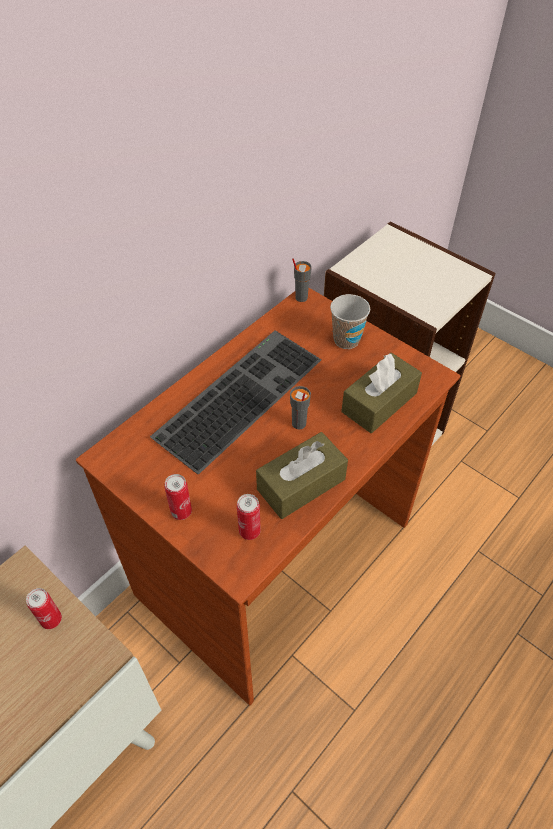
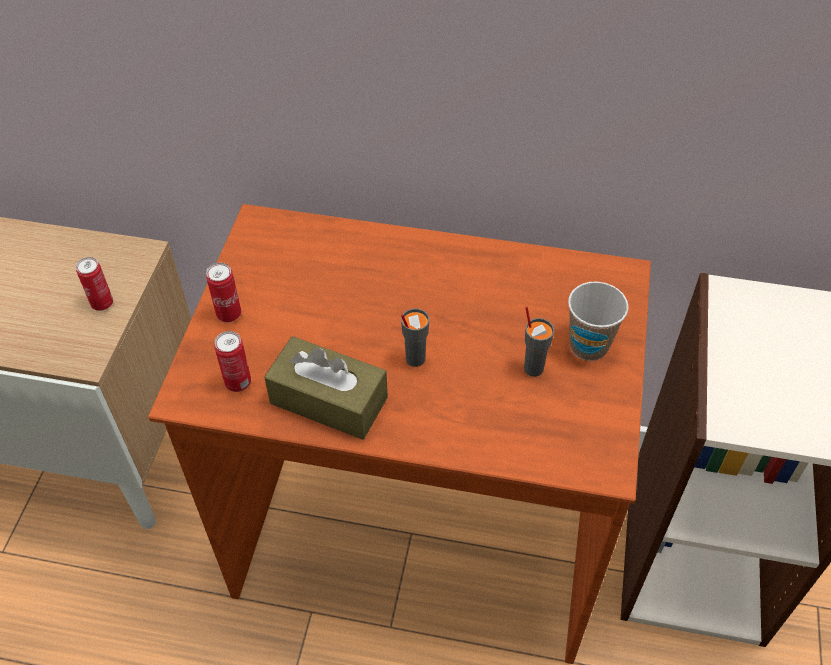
camera: 60 degrees right, 0 degrees up
(238, 394) = (417, 285): keyboard -> none
(301, 297) = (622, 268): grey cup -> grey cup (533, 368)
(379, 402) = (509, 425): brown tissue box -> none

